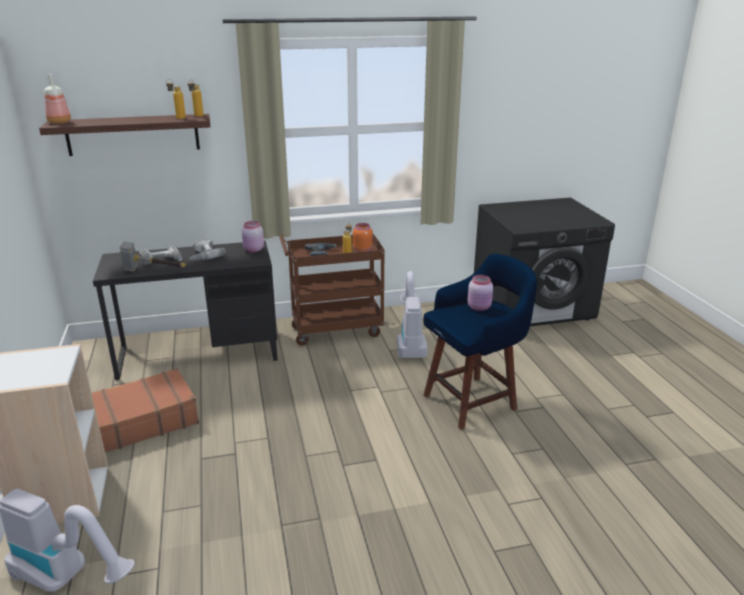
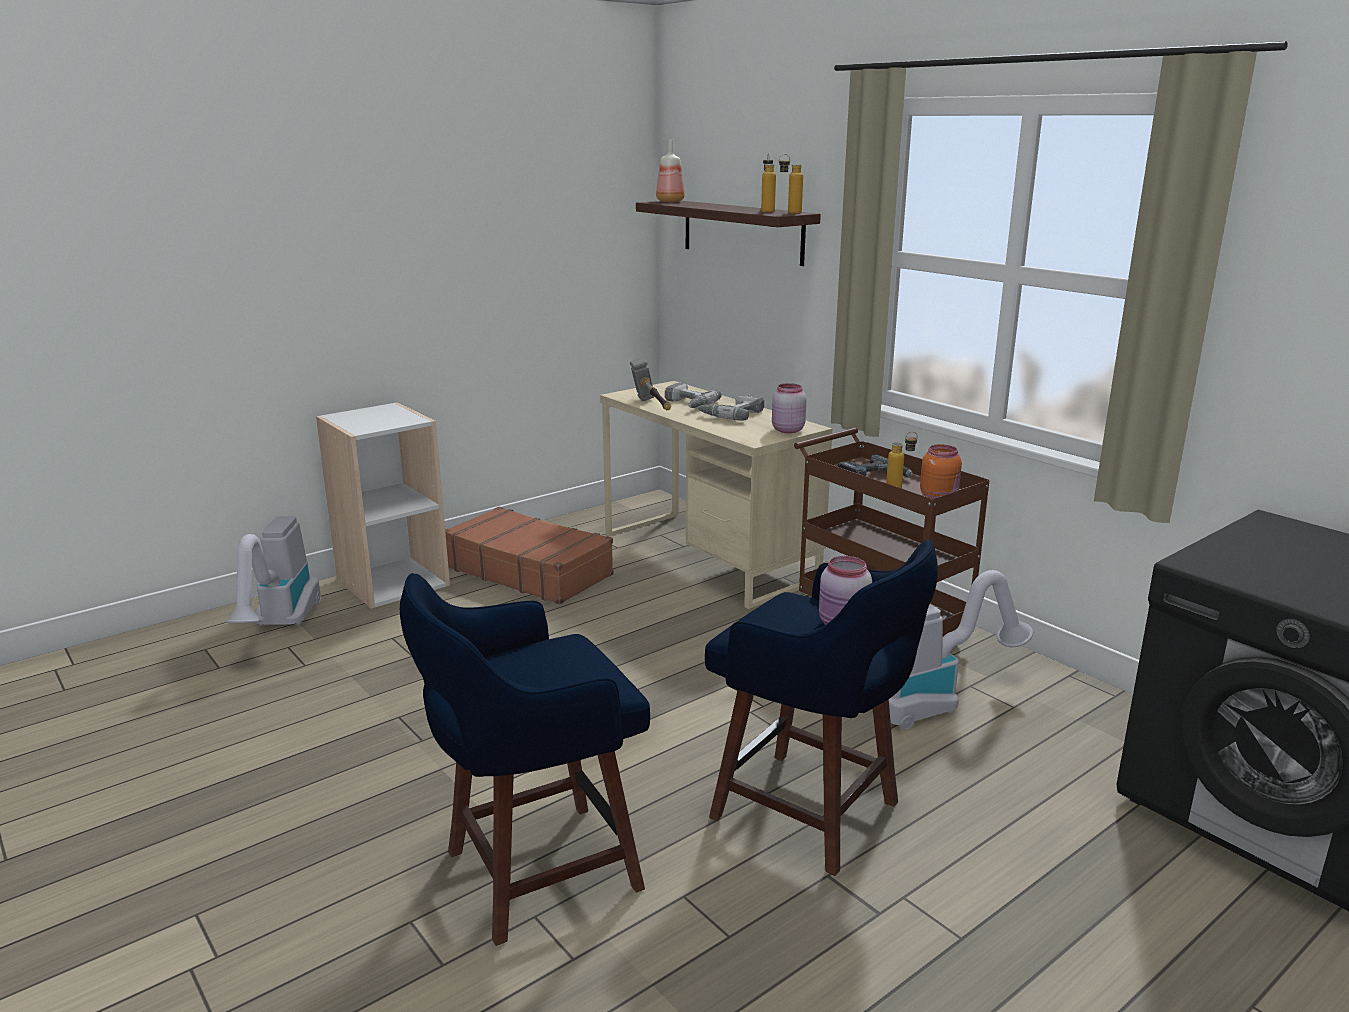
camera: 65 degrees right, 5 degrees down
(198, 353) = (707, 556): black desk -> beige desk
(475, 497) = (534, 873): none -> blue stool

